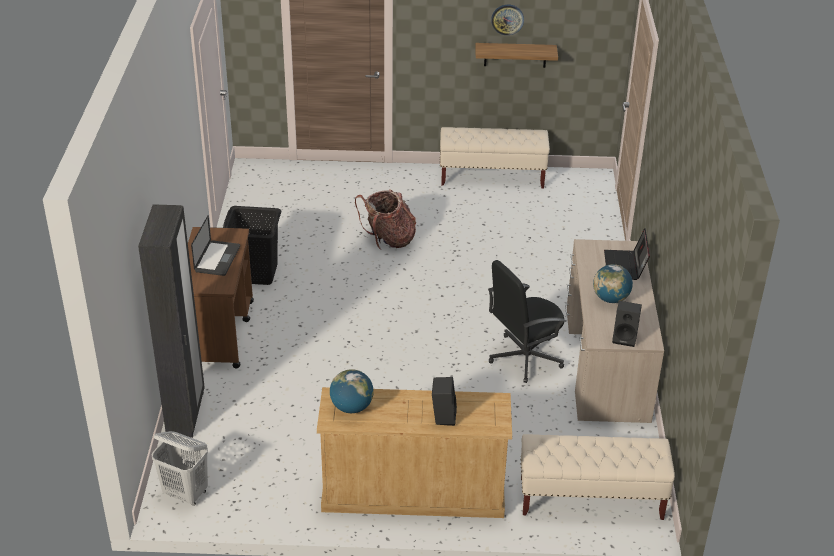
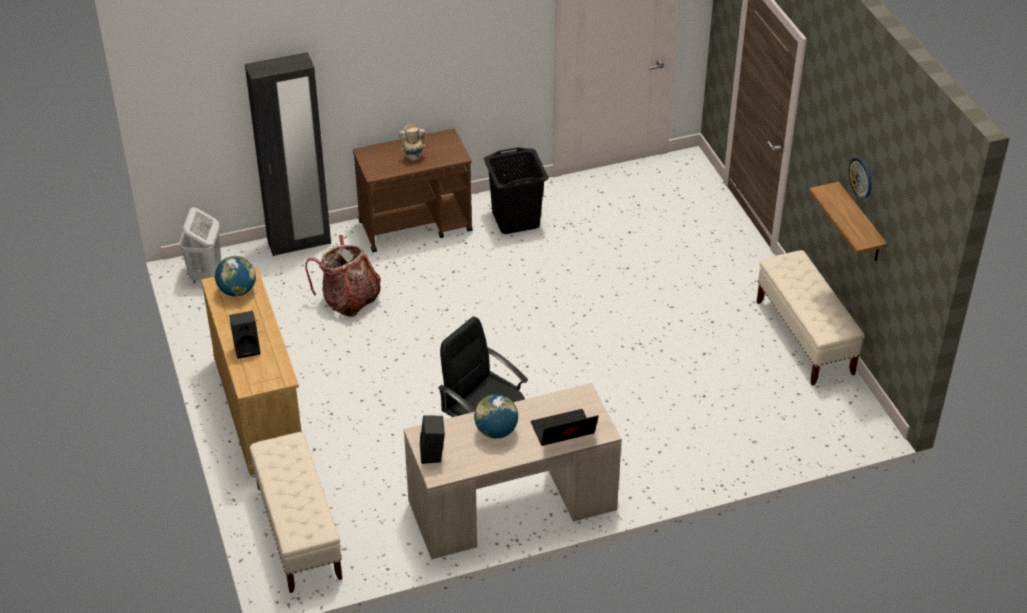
camera: 70 degrees right, 5 degrees up
(217, 259) = (413, 157): laptop -> beige vase
(388, 240) = (627, 291): backpack -> backpack (349, 300)

